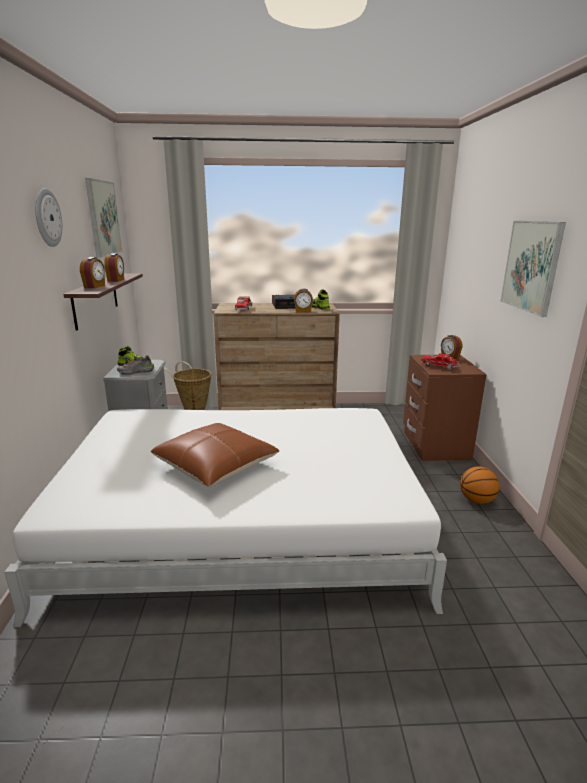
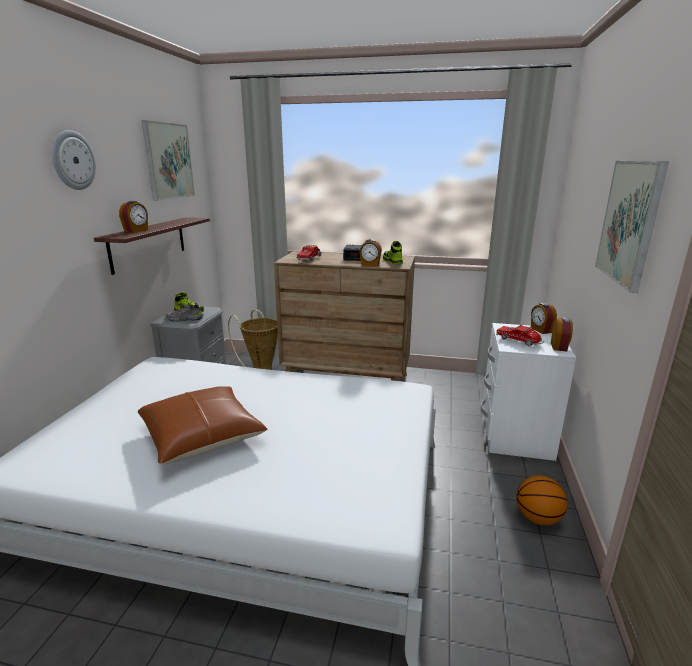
camera: 15 degrees right, 0 degrees up
(116, 280) = (169, 225): alarm clock -> alarm clock (559, 347)
(434, 445) = (514, 434): brown nightstand -> white nightstand

